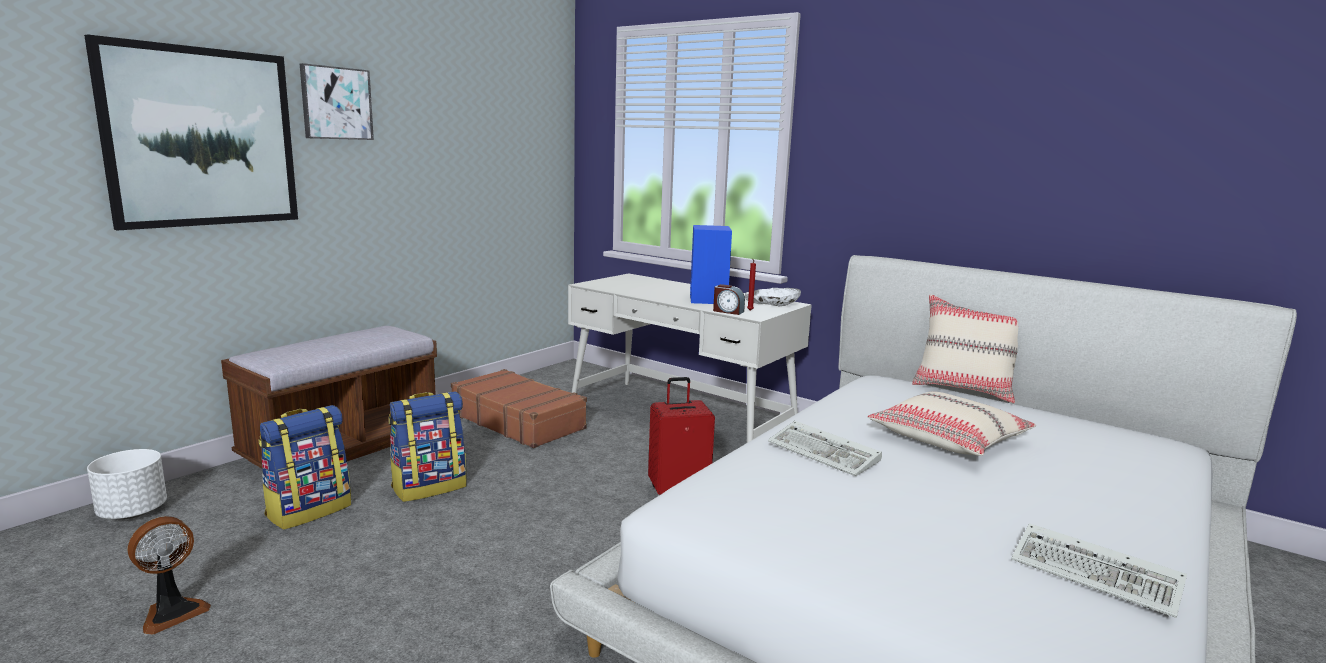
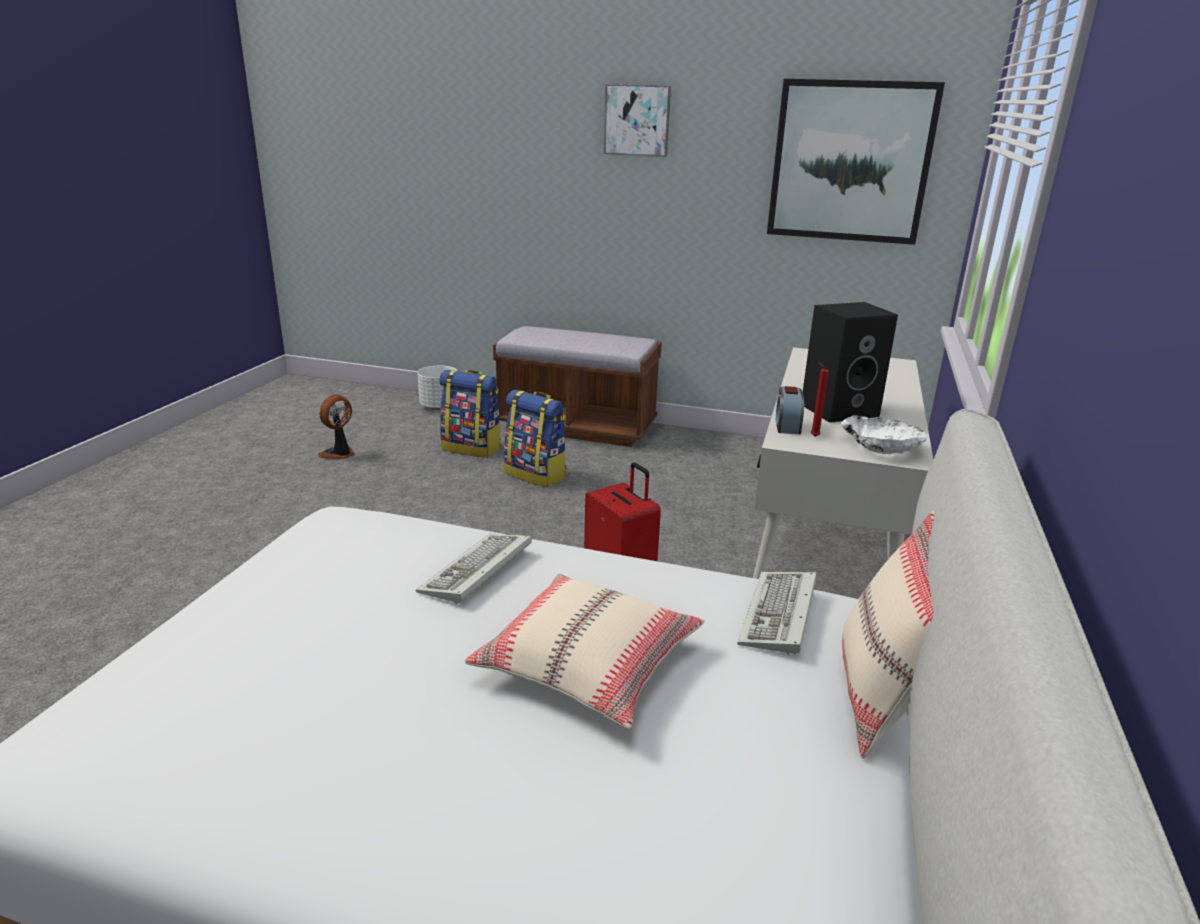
camera: 70 degrees right, 10 degrees up
(172, 612) = (339, 454): fan -> fan turned 105 degrees clockwise
(201, 137) = (526, 151): picture -> picture (850, 162)
(518, 421) = (702, 474): brown suitcase -> none
(707, 299) = (840, 410): blue speaker -> black speaker
(1099, 575) = (193, 764): keyboard -> keyboard (780, 616)

